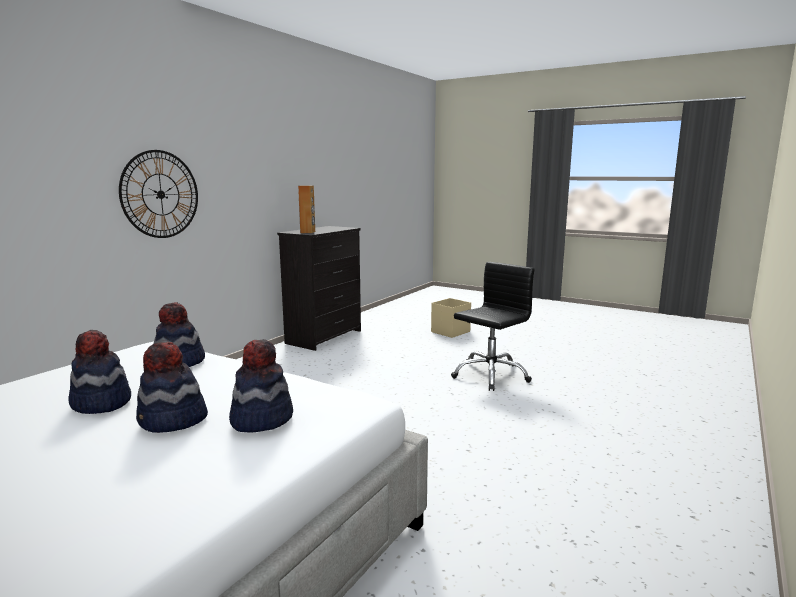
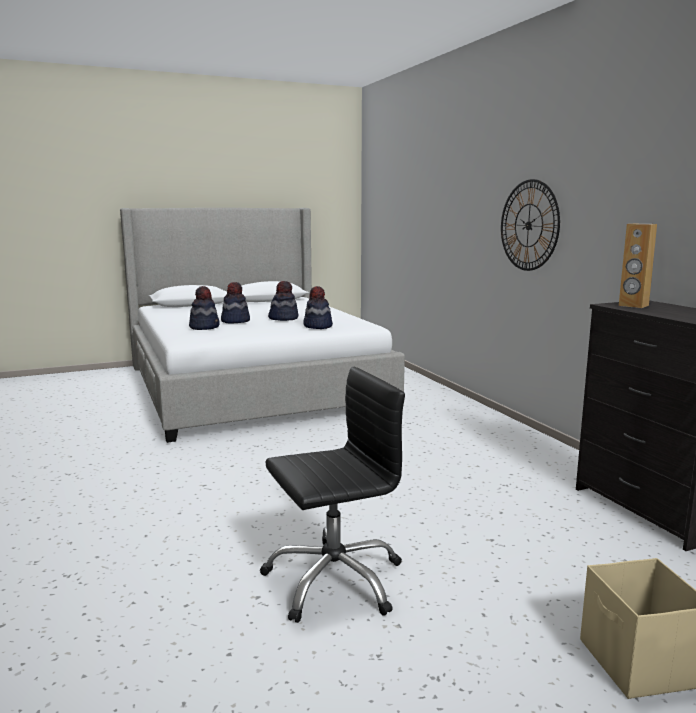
camera: 125 degrees right, 0 degrees up
(490, 375) = (334, 580): black office chair -> black office chair turned 105 degrees counterclockwise

